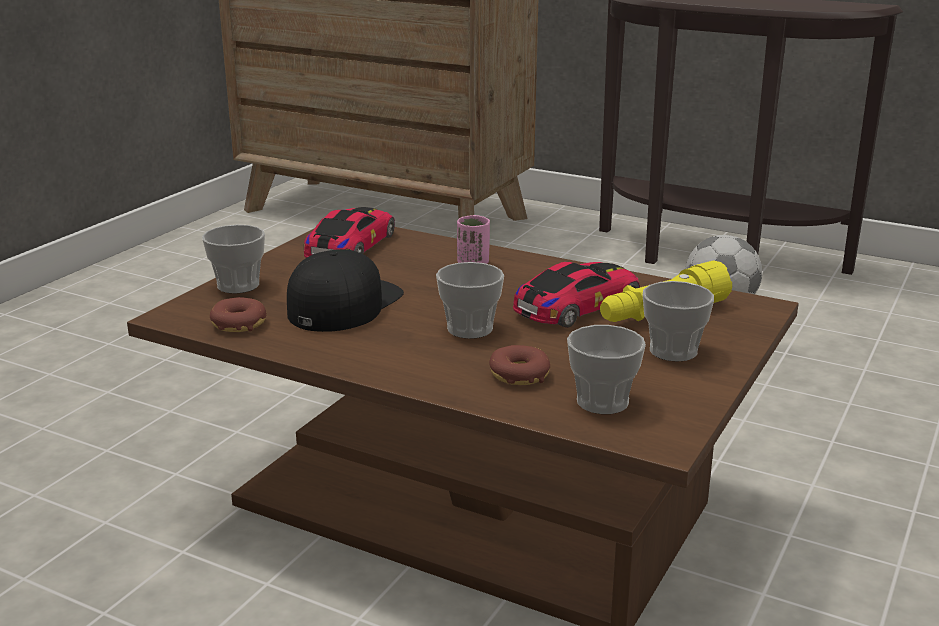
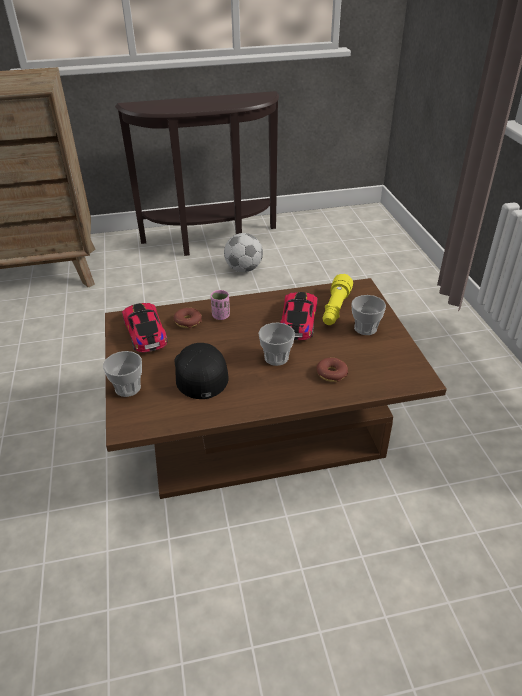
camera: 40 degrees left, 15 degrees up
(238, 324) = (169, 413): donut -> donut (188, 321)
(602, 401) = (378, 370): cup -> none

